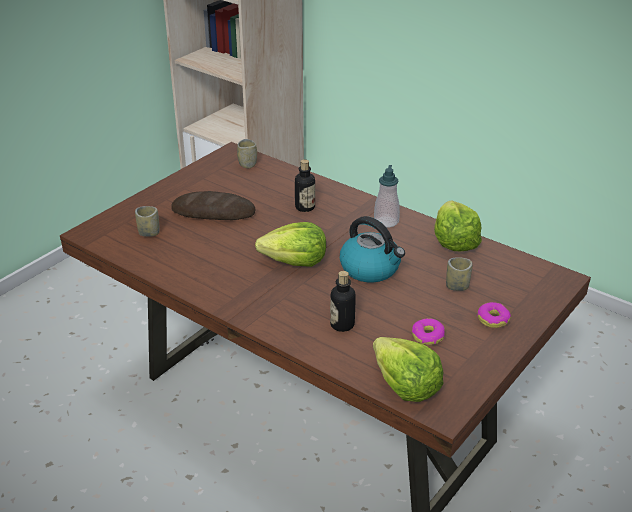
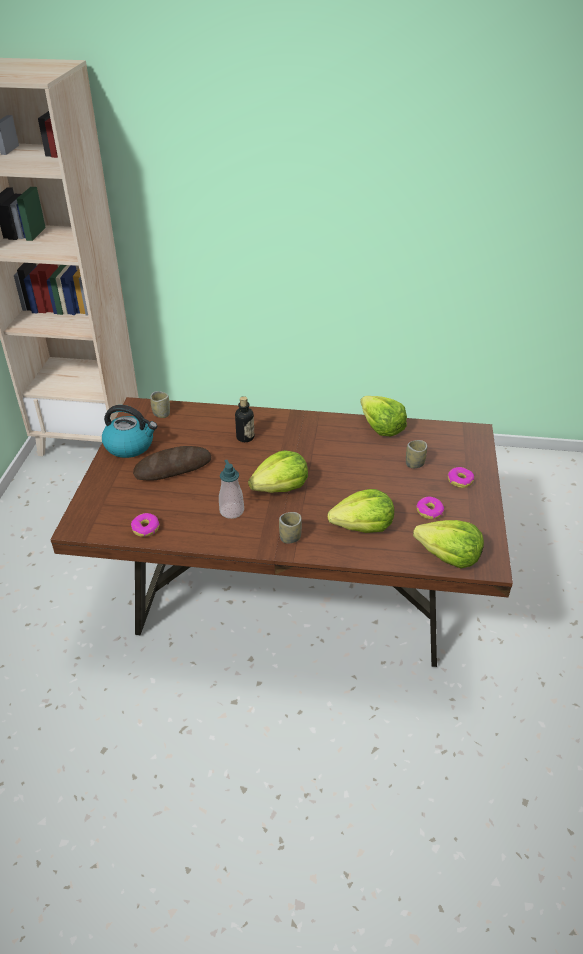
camera: 30 degrees left, 5 degrees up
(141, 254) = (145, 528): none -> donut
(149, 233) = (134, 507): cup -> cup (290, 537)
(342, 324) = (363, 527): bottle -> lettuce
(371, 269) = (343, 472): kettle -> kettle (130, 445)
(386, 221) = (318, 428): soap dispenser -> soap dispenser (231, 511)

